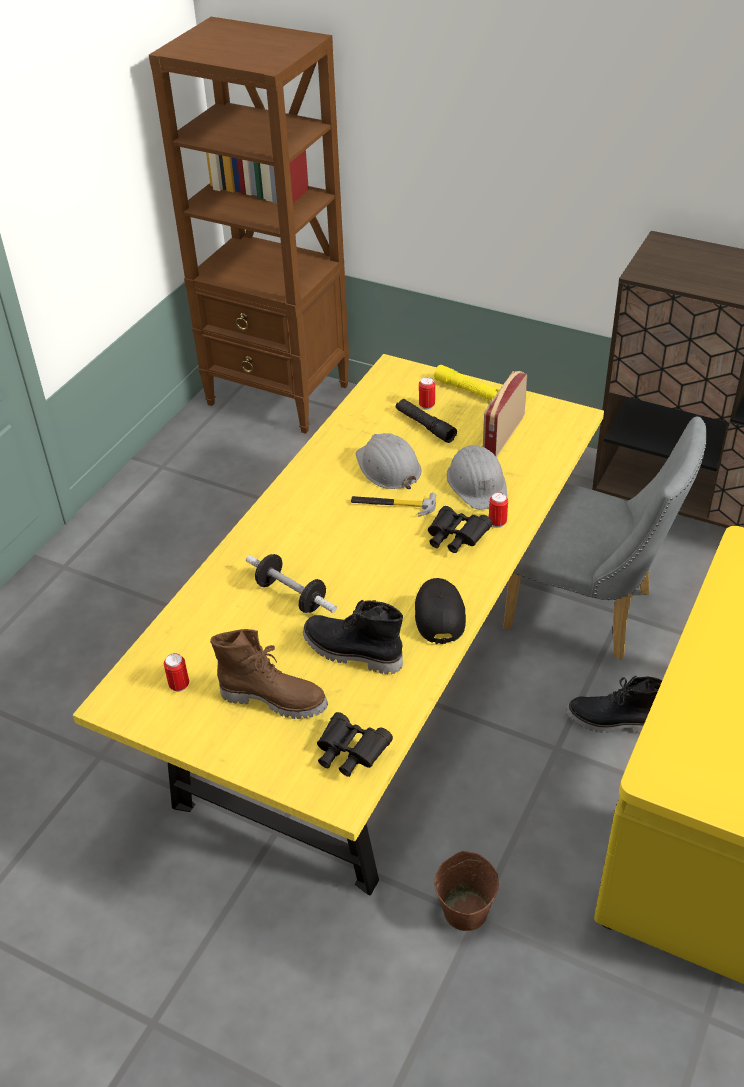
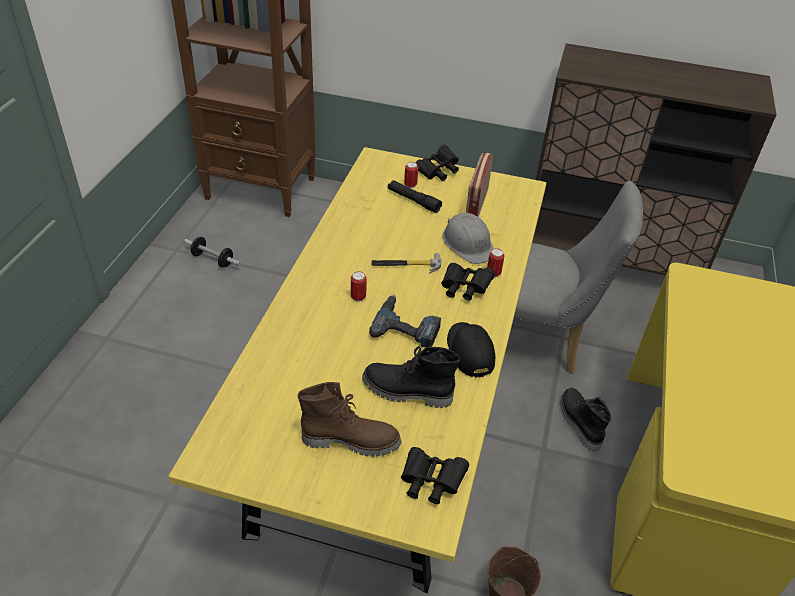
camera: 15 degrees left, 0 degrees up
(179, 685) = (262, 437): can -> can (358, 297)
(291, 595) = (342, 347): dumbbell -> dumbbell (213, 260)
(373, 578) = (407, 326): none -> power drill
(388, 467) = (393, 235): grey hard hat -> none
(467, 390) = (438, 172): yellow flashlight -> black binoculars
(612, 722) = (578, 423): black boot -> black boot turned 75 degrees clockwise

